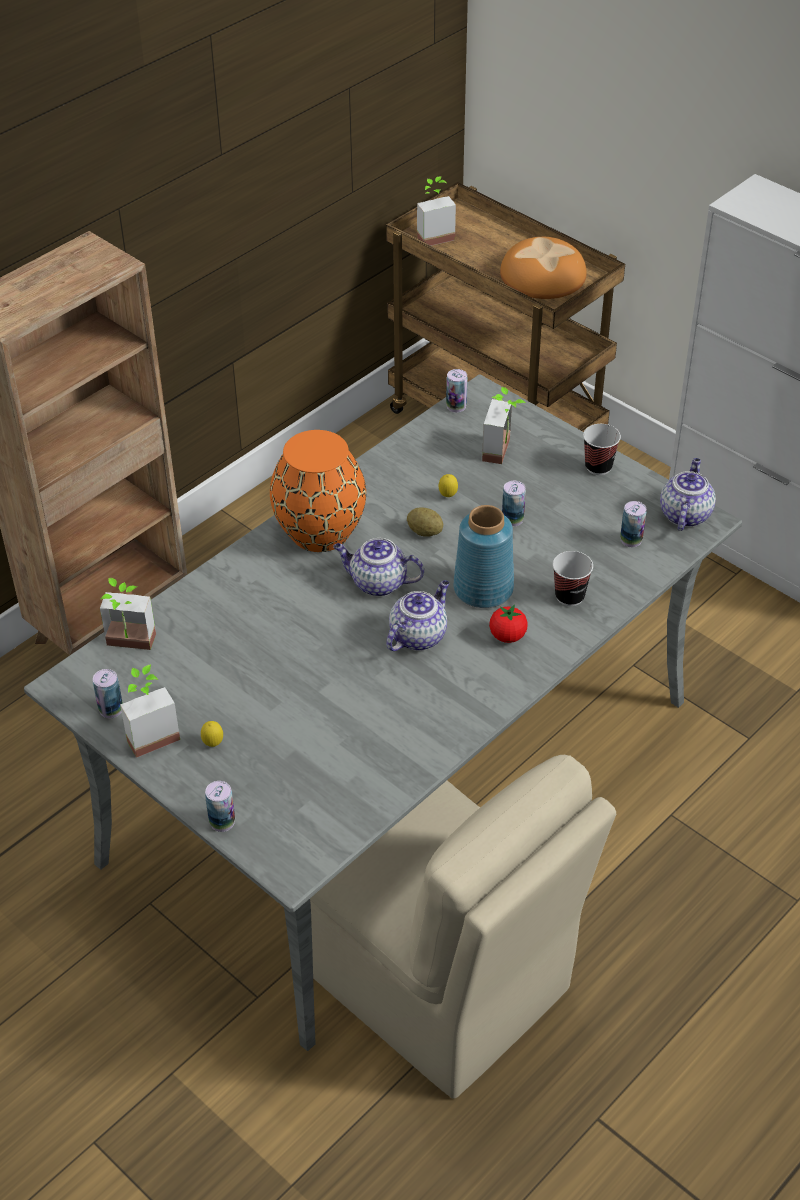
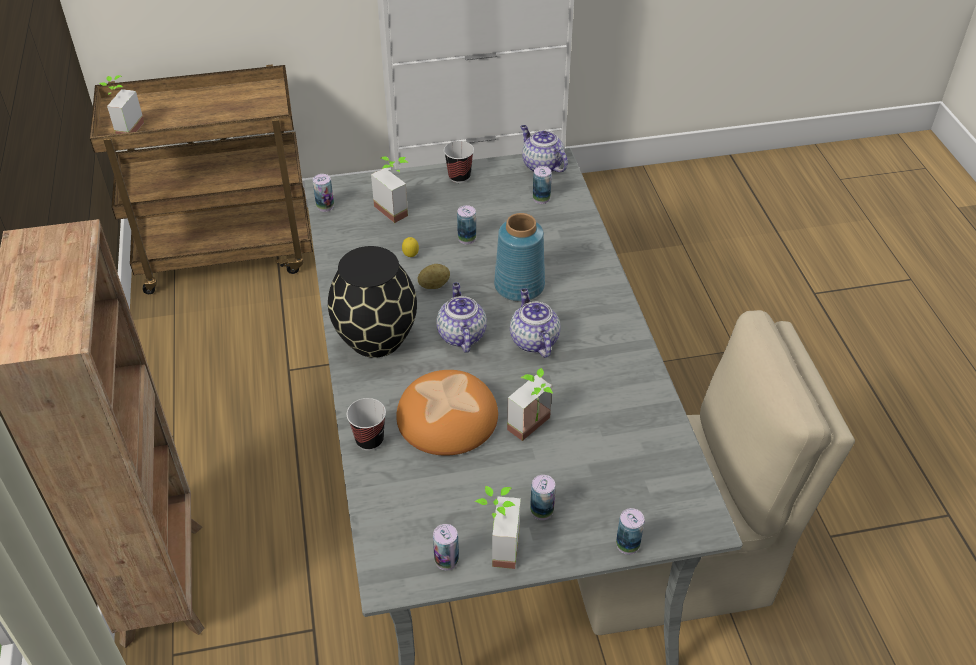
camera: 55 degrees left, 0 degrees up
(129, 646) = (385, 514): potted plant -> potted plant (535, 428)
(213, 744) = (541, 511): lemon -> can
(321, 532) = (376, 337): orange vase -> black vase
(377, 583) = (461, 335): teapot -> teapot turned 120 degrees clockwise
(507, 636) = (575, 297): tomato -> none
(542, 276) = (237, 106): bread -> bread (446, 418)
(569, 596) = (565, 251): cup -> cup (369, 440)

